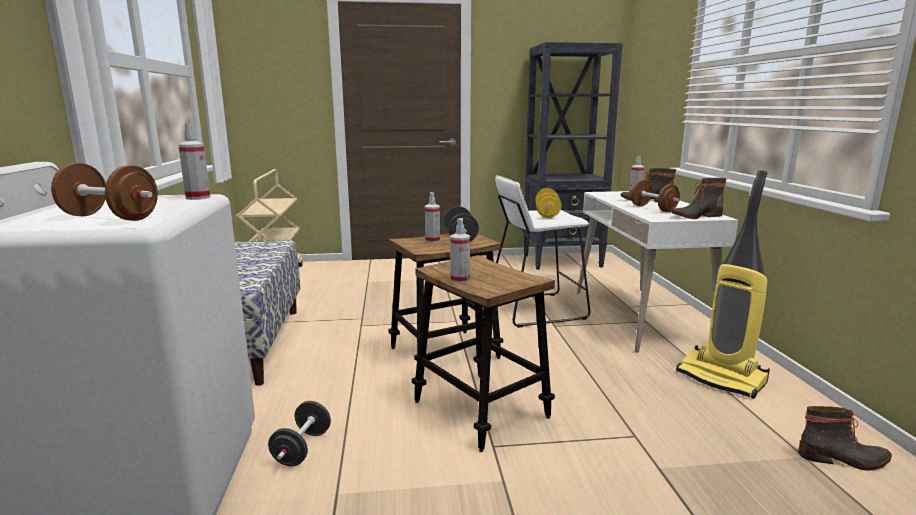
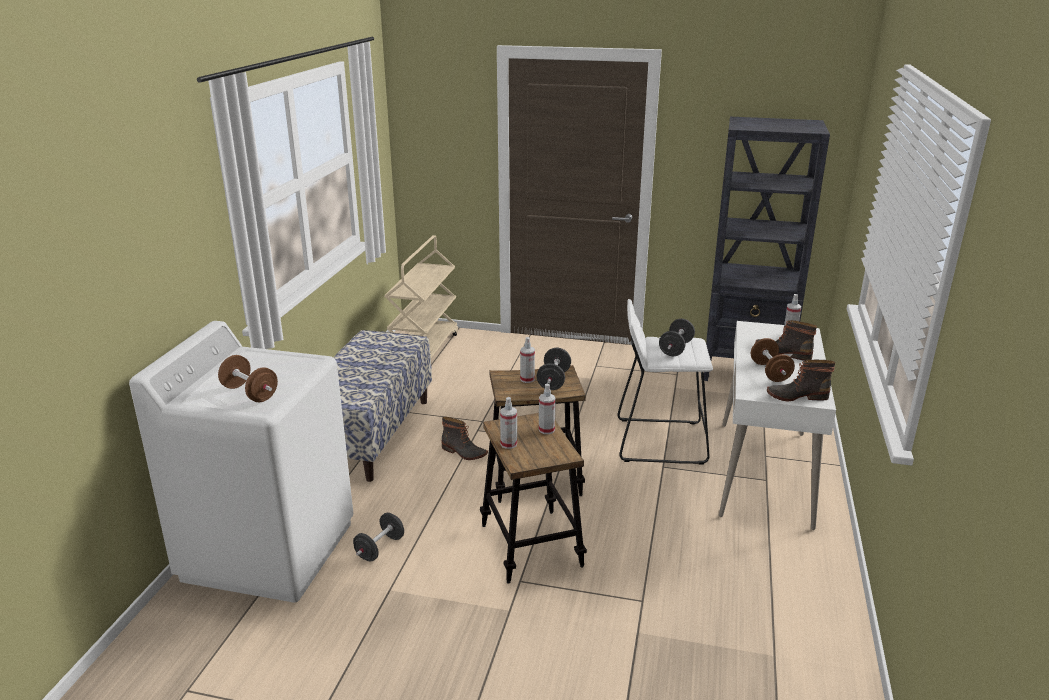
camera: 20 degrees right, 10 degrees up
(198, 197) = (312, 363): spray bottle -> spray bottle (546, 430)
(547, 214) = (676, 349): yellow dumbbell -> black dumbbell
(722, 378) = (780, 564): vacuum cleaner -> none
(843, 459) = (808, 667): boot -> boot (463, 452)

